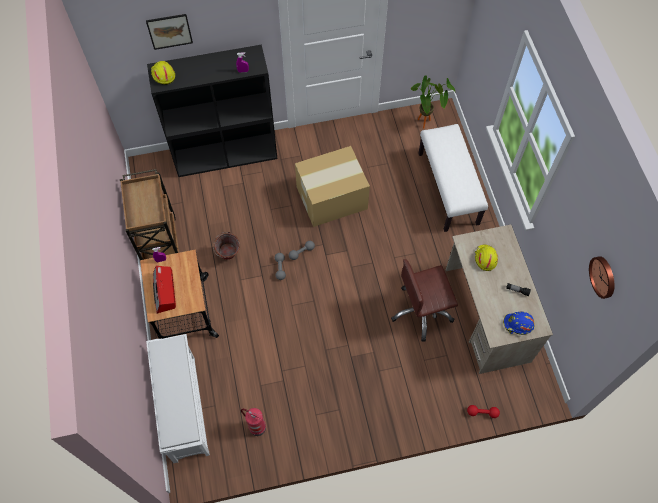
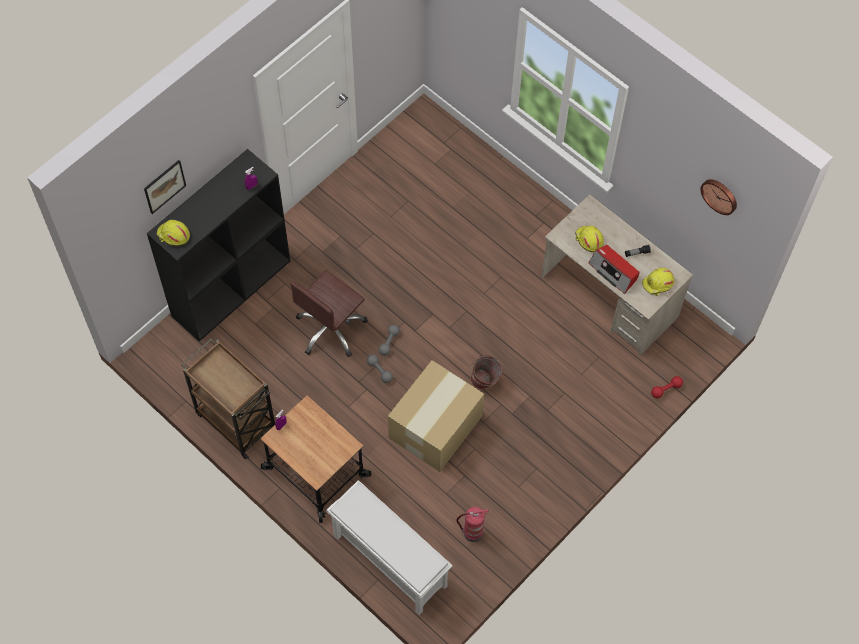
camera: 35 degrees left, 0 degrees up
(164, 291) = (310, 452): radio -> radio (614, 272)
(229, 256) = (318, 390): bucket -> bucket (485, 383)
(332, 198) = (379, 269): cardboard box -> cardboard box (436, 426)
(422, 311) = (547, 330): brown office chair -> brown office chair (331, 329)
(426, 124) = (418, 137): potted plant -> none
(448, 188) = (487, 192): white bench -> none
(518, 325) = (658, 284): blue hard hat -> yellow hard hat

